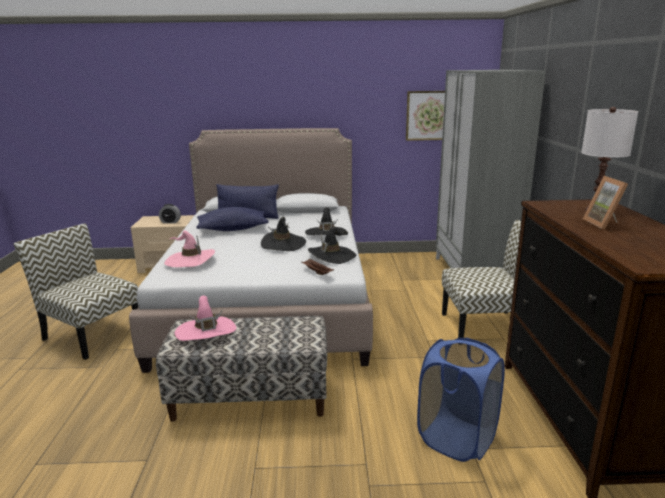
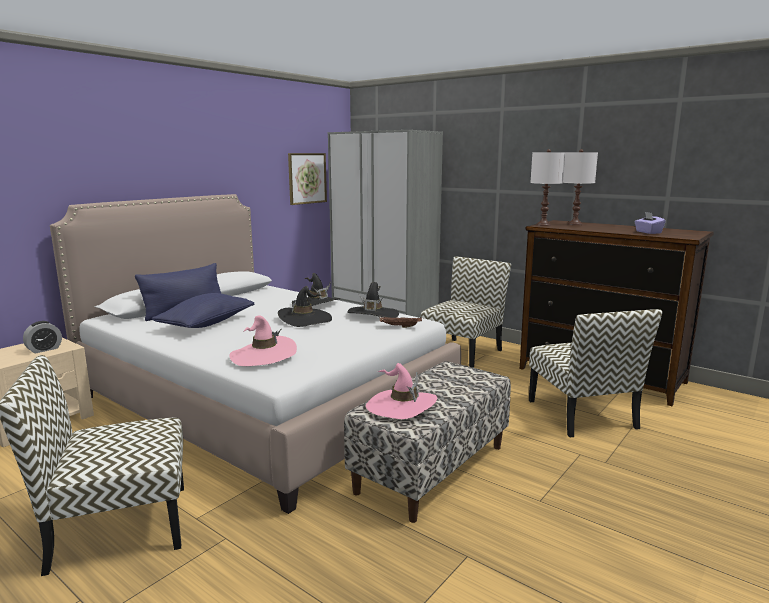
camera: 50 degrees left, 5 degrees down
(456, 439) = (582, 415): blue laundry basket -> chair
(548, 203) = (543, 225): none -> white table lamp
(604, 224) = (605, 228): picture frame -> none
(628, 244) = (648, 232): none -> purple tissue box

